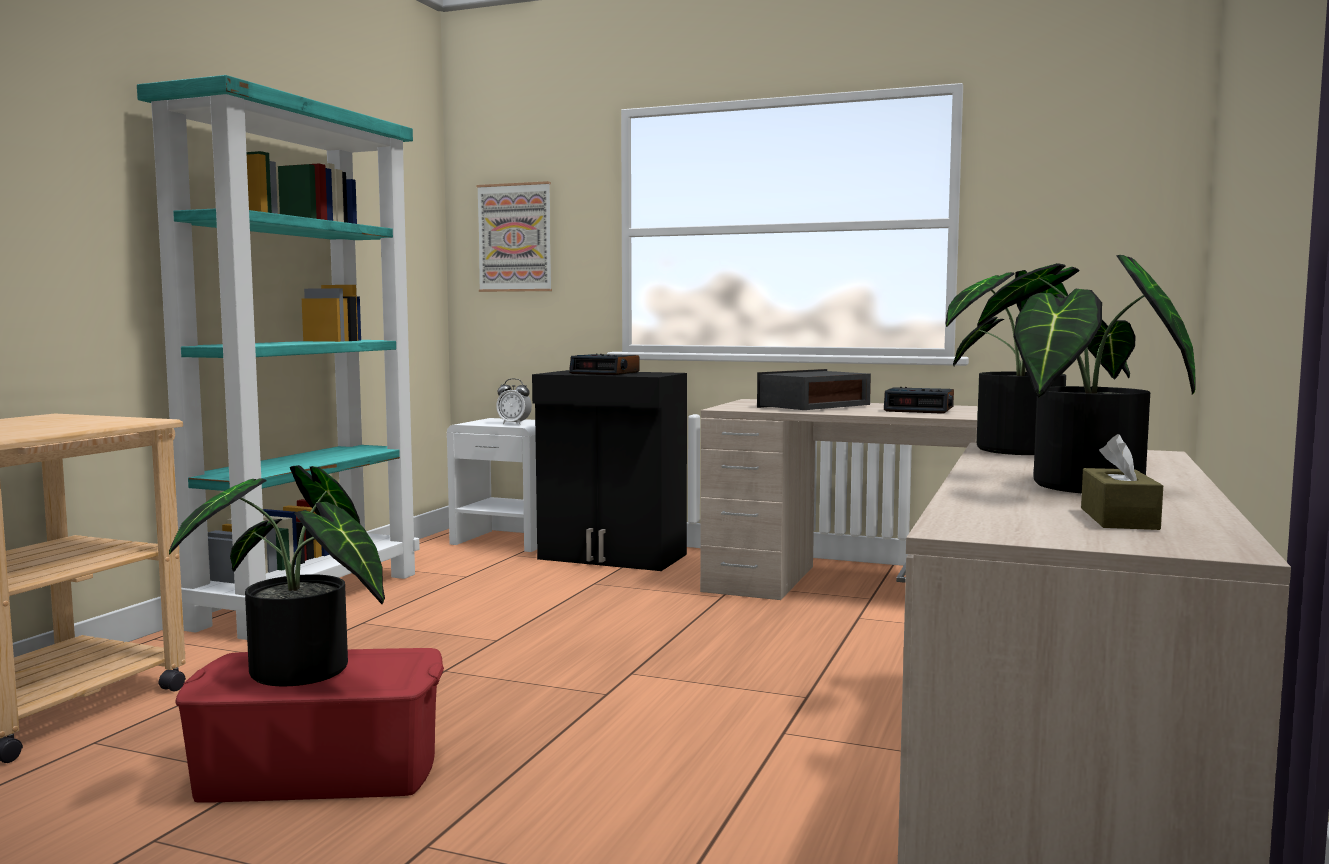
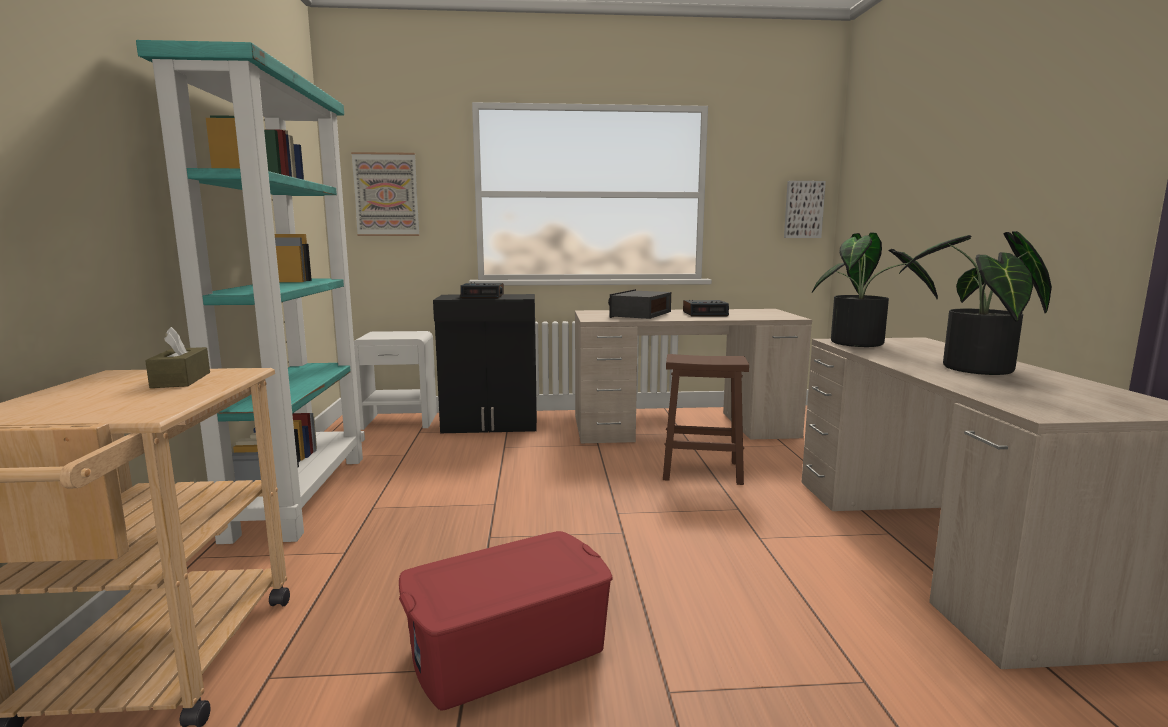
camera: 25 degrees left, 5 degrees up
(300, 675) = (499, 580): potted plant -> none
(514, 423) = (404, 336): alarm clock -> none
(822, 646) = (700, 471): none -> brown stool
(1118, 518) = (1071, 393): brown tissue box -> brown tissue box (181, 380)
(1138, 241) = (803, 209): none -> picture

